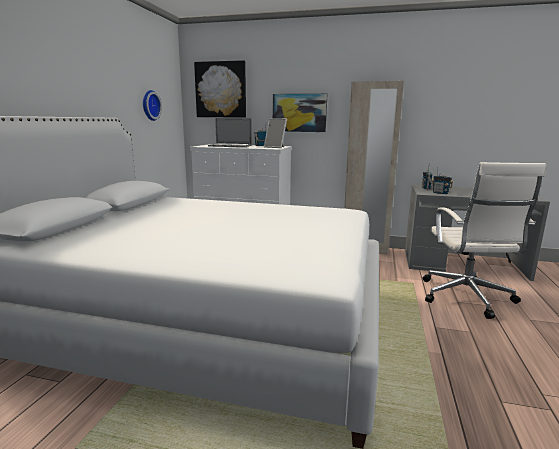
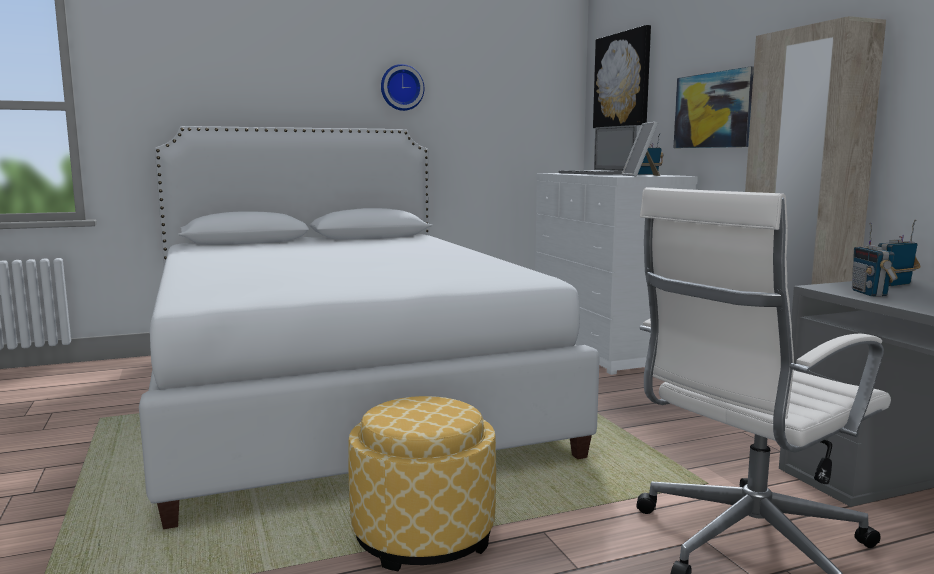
camera: 55 degrees right, 5 degrees down
(149, 105) = (497, 112): wall clock -> wall clock (401, 87)
(422, 355) = (423, 534): none -> ottoman

